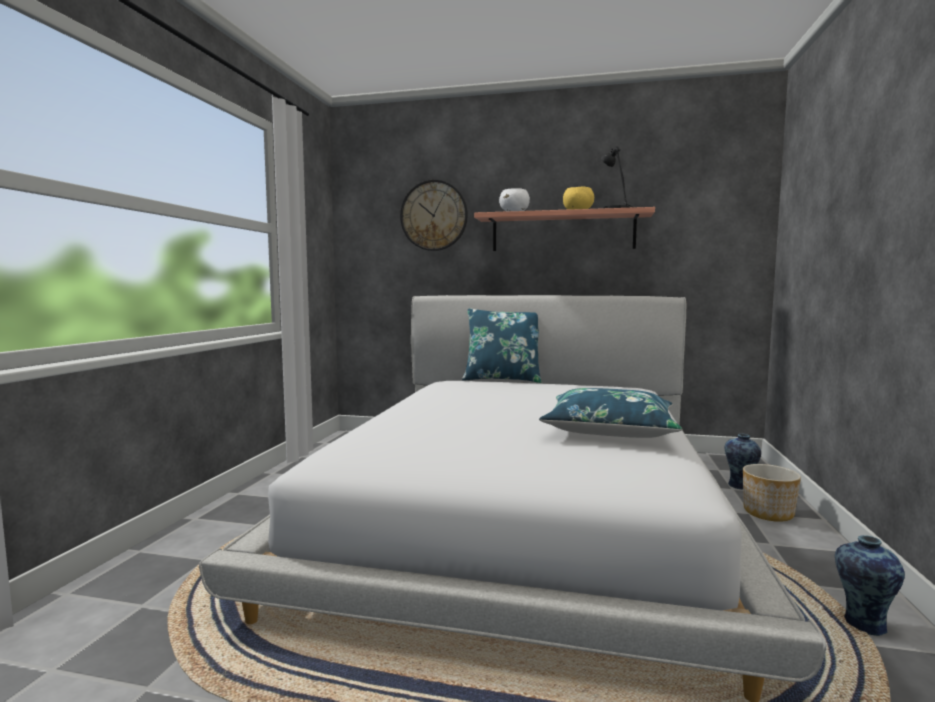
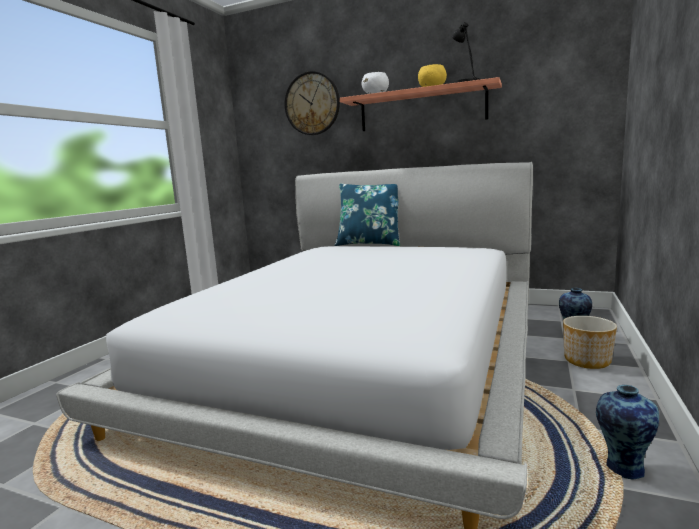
camera: 10 degrees right, 5 degrees up
(609, 430) = (413, 286): blue pillow -> none

